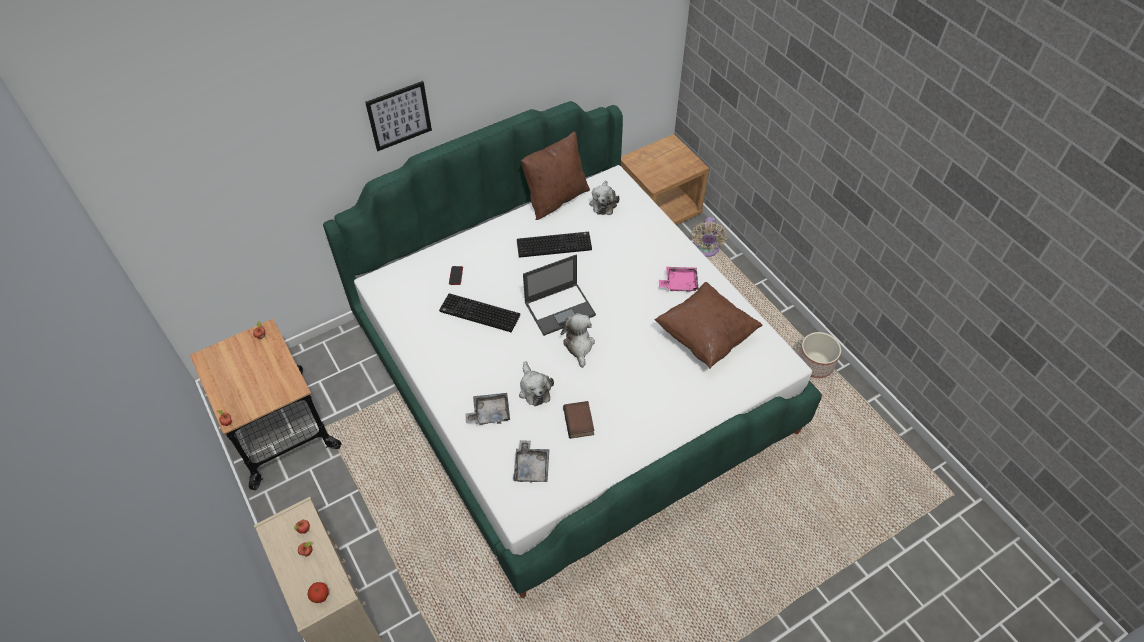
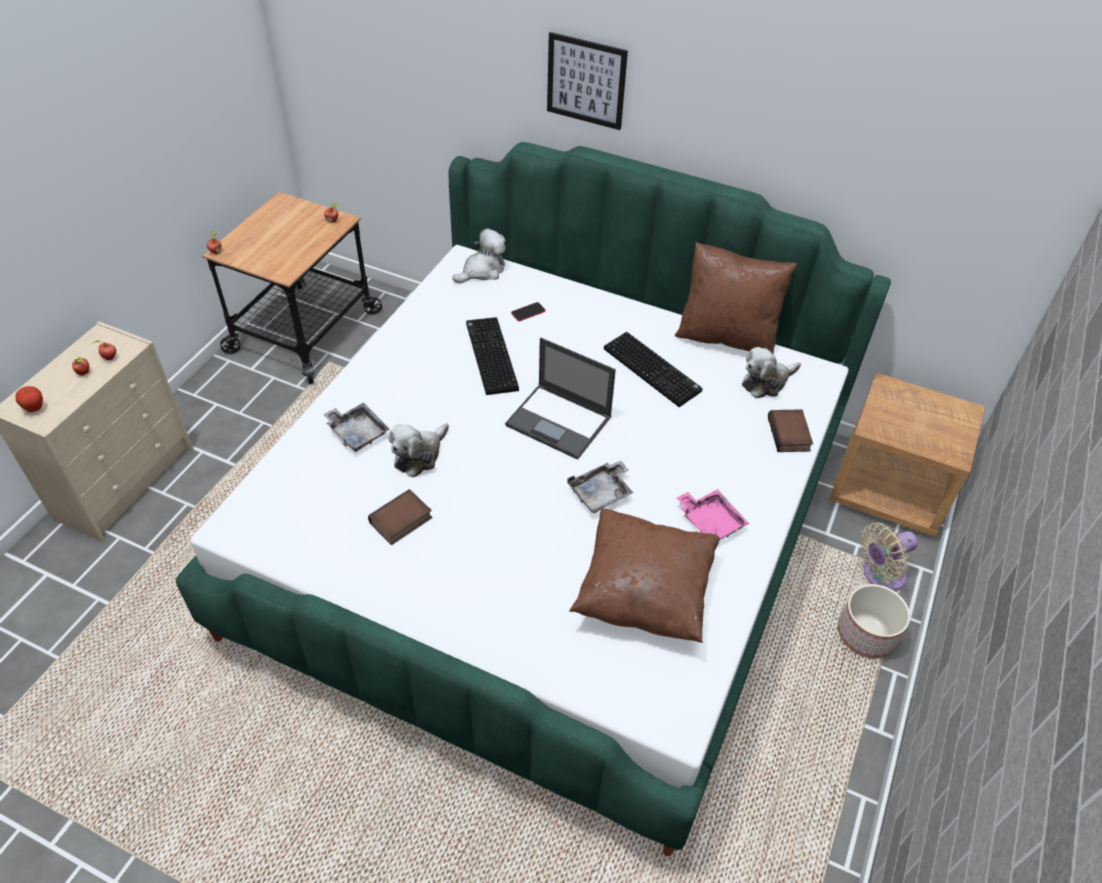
camera: 55 degrees right, 5 degrees down
(531, 467) = (305, 506): grey tray -> grey tray (601, 493)
(579, 345) = (517, 465): plush toy -> plush toy (482, 271)
(647, 217) = (790, 435): none -> book
(815, 364) = (813, 822): planter -> planter (866, 634)

